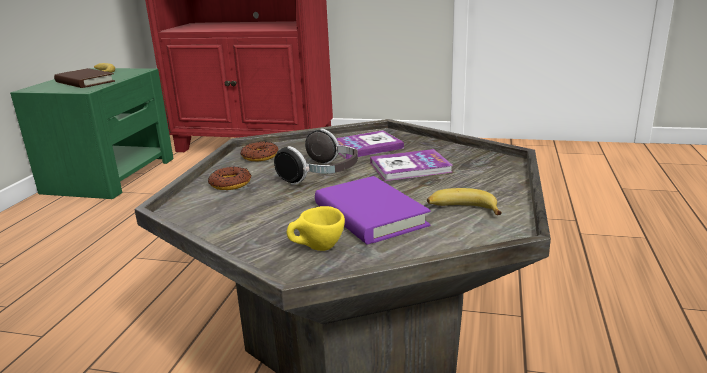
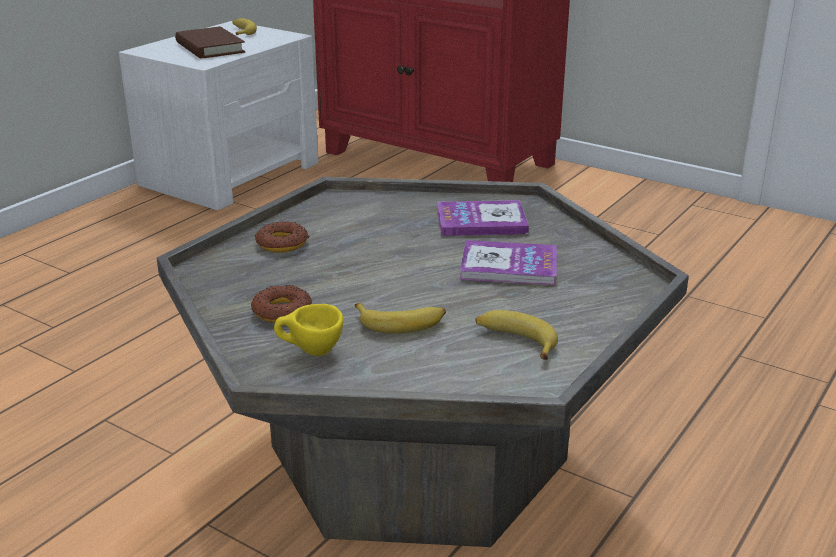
camera: 20 degrees right, 5 degrees up
(111, 175) = (231, 173): green nightstand -> white nightstand
(259, 156) = (343, 210): donut -> donut (281, 311)
(322, 175) = (393, 255): headphones -> none
(369, 215) = (401, 323): purple book -> banana

